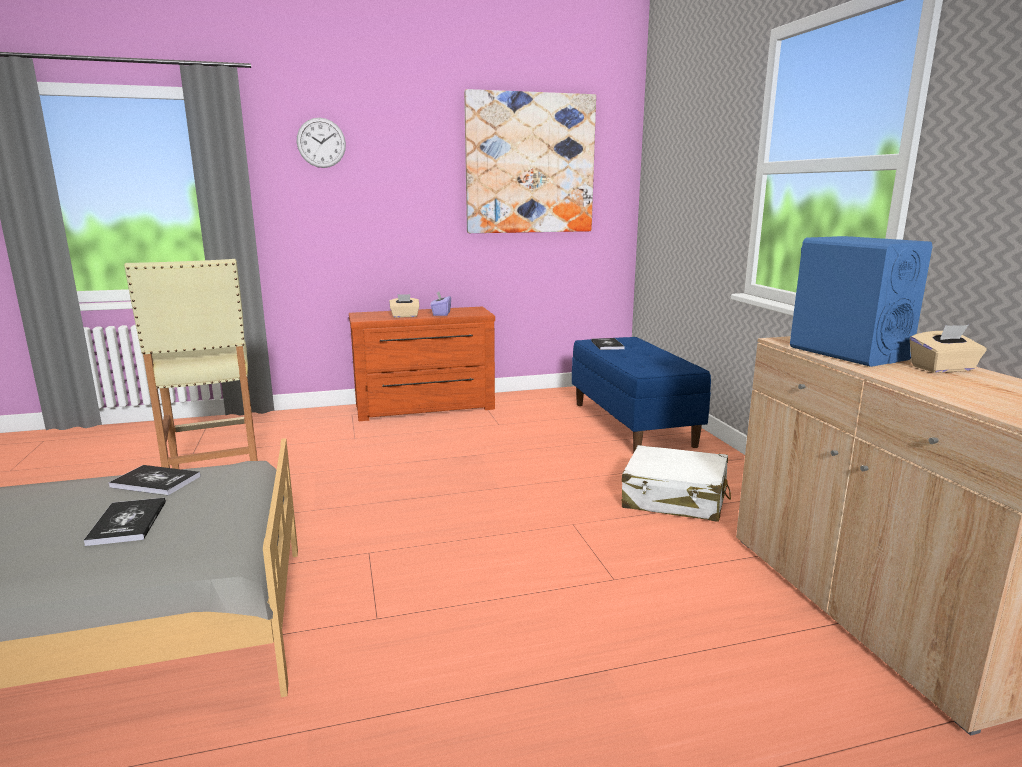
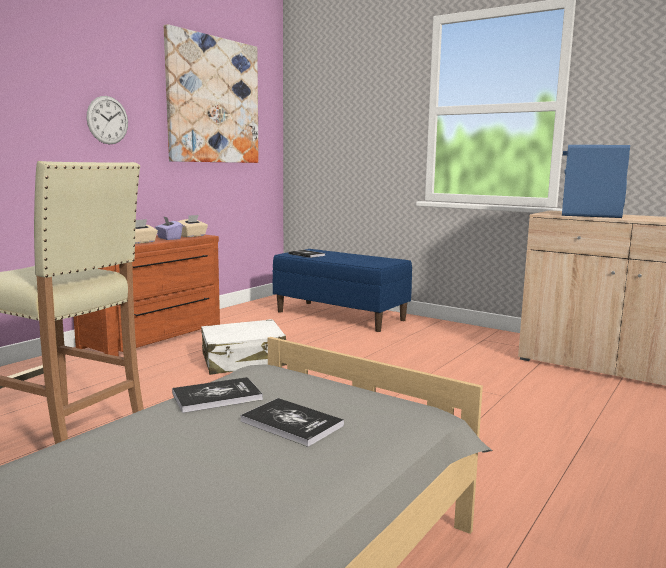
camera: 40 degrees left, 5 degrees down
(321, 143) = (34, 56): wall clock -> wall clock (107, 120)
(675, 499) = (449, 349): white suitcase -> white suitcase (244, 360)
(943, 369) = (643, 216): beige tissue box -> beige tissue box (192, 236)

